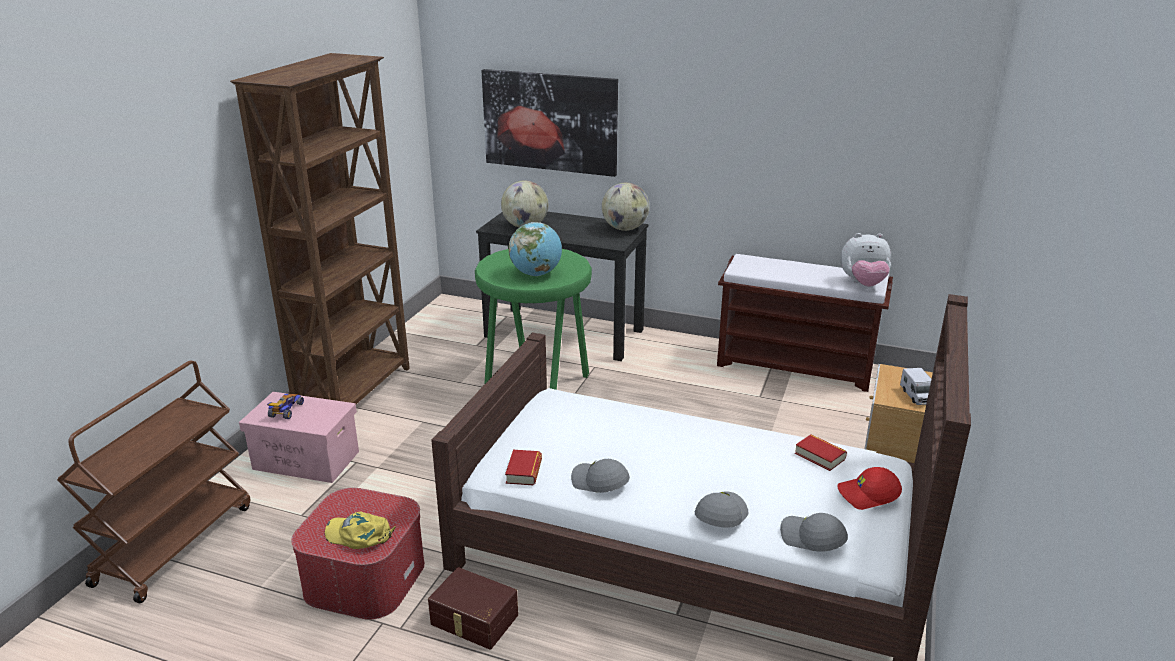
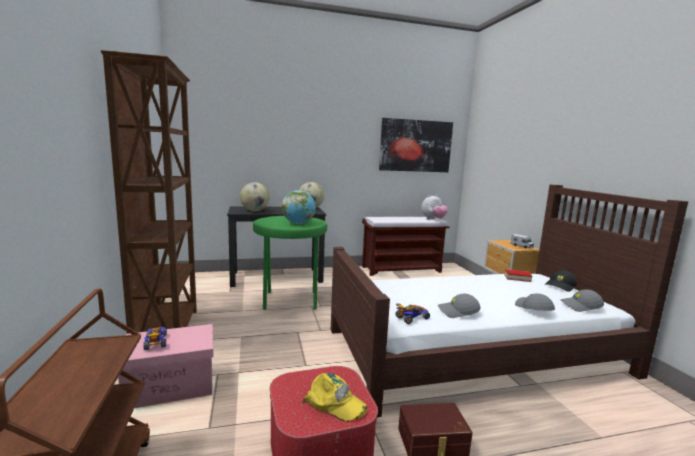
camera: 35 degrees left, 15 degrees down
(359, 534) = (335, 403): yellow cap -> yellow cap turned 135 degrees counterclockwise
(524, 471) = (411, 318): book -> toy car
(550, 122) = (257, 152): picture -> picture (415, 146)
(868, 495) = (561, 286): red cap -> black cap

